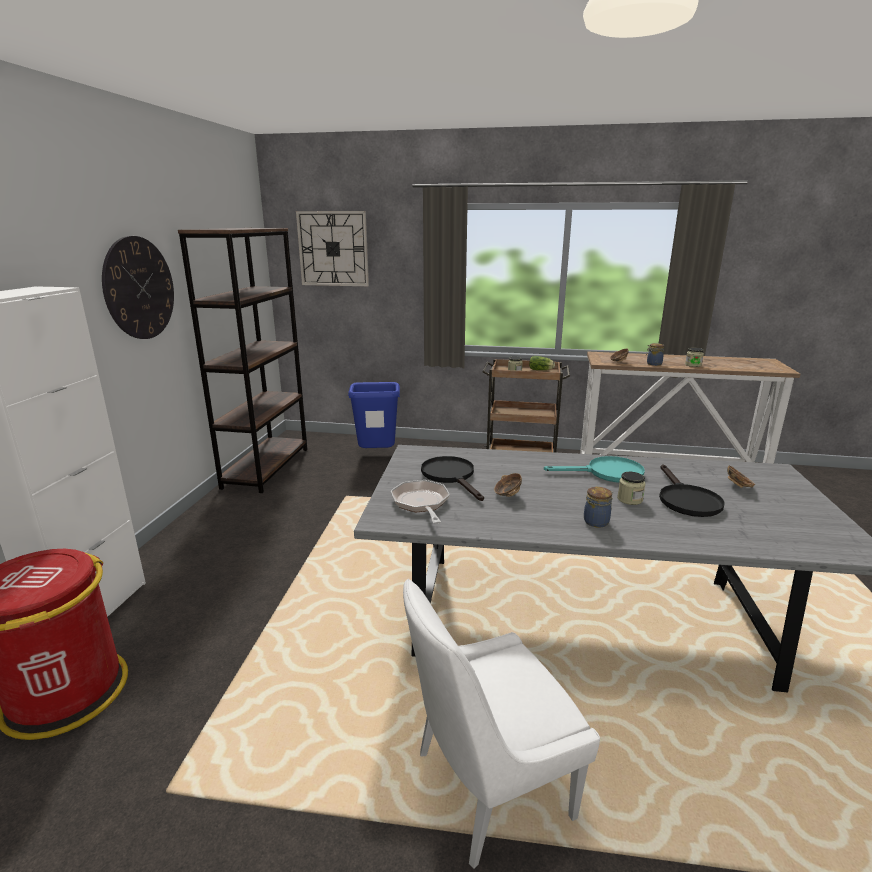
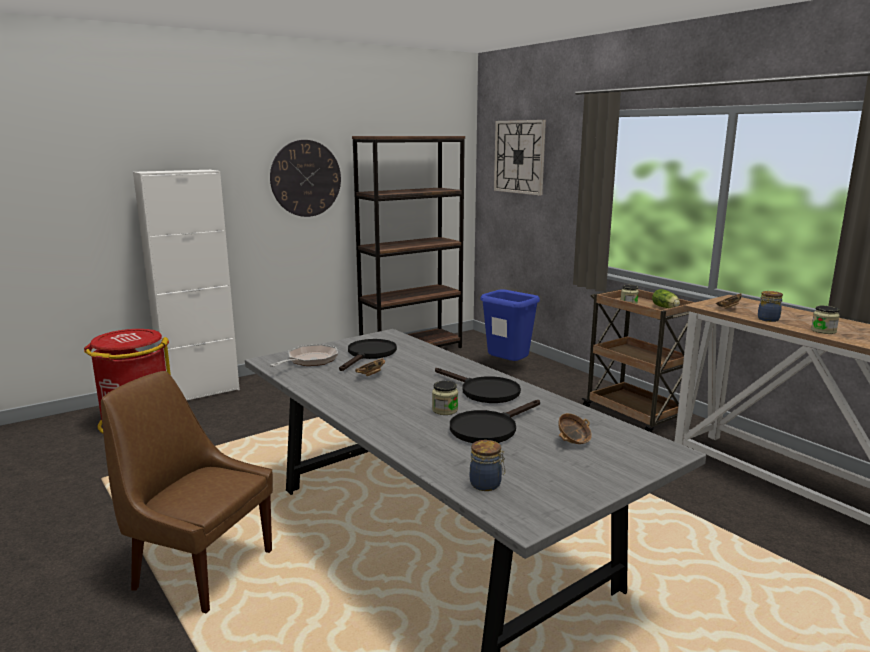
camera: 45 degrees right, 5 degrees down
(487, 786) = (200, 568): white chair -> brown chair
(597, 521) = (378, 410): jar -> jar (486, 484)
(607, 473) = (483, 391): turquoise frying pan -> black frying pan

